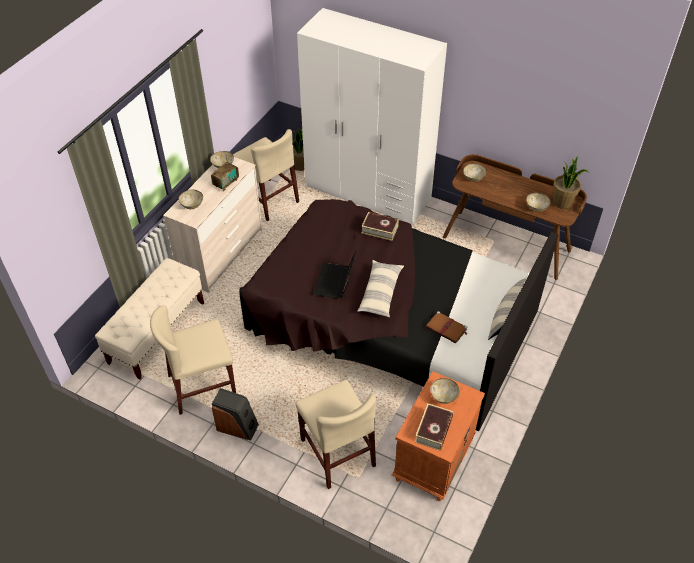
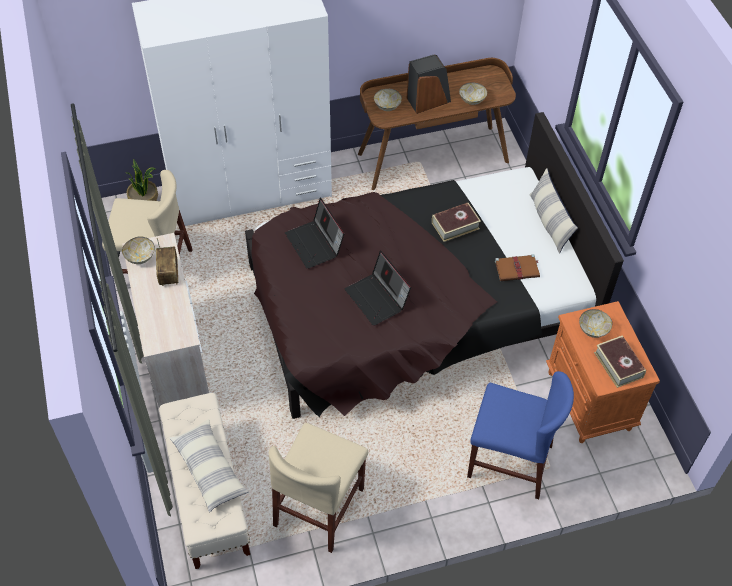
camera: 45 degrees left, 5 degrees up
(192, 205) = (162, 323): bowl -> none
(237, 426) = (398, 515): speaker -> speaker (428, 100)
(337, 228) = (315, 244): none -> laptop
(337, 452) = (509, 461): beige chair -> blue chair
(380, 229) = (356, 217): book -> book (455, 225)
(380, 293) = (428, 279): pillow -> pillow (210, 469)
(562, 202) = (487, 81): potted plant -> none

